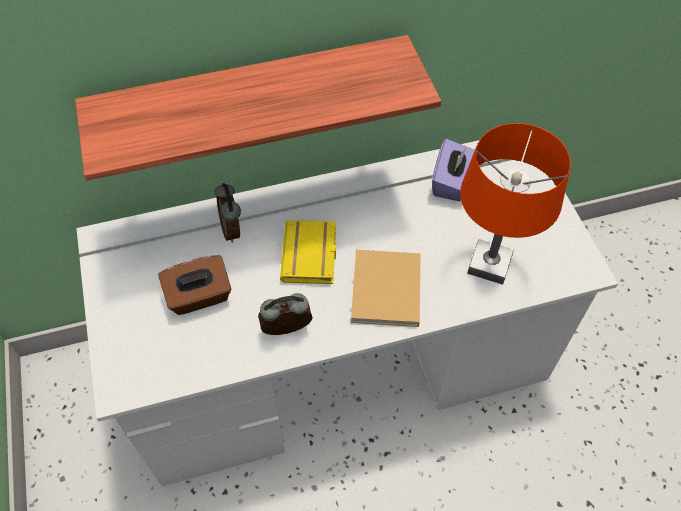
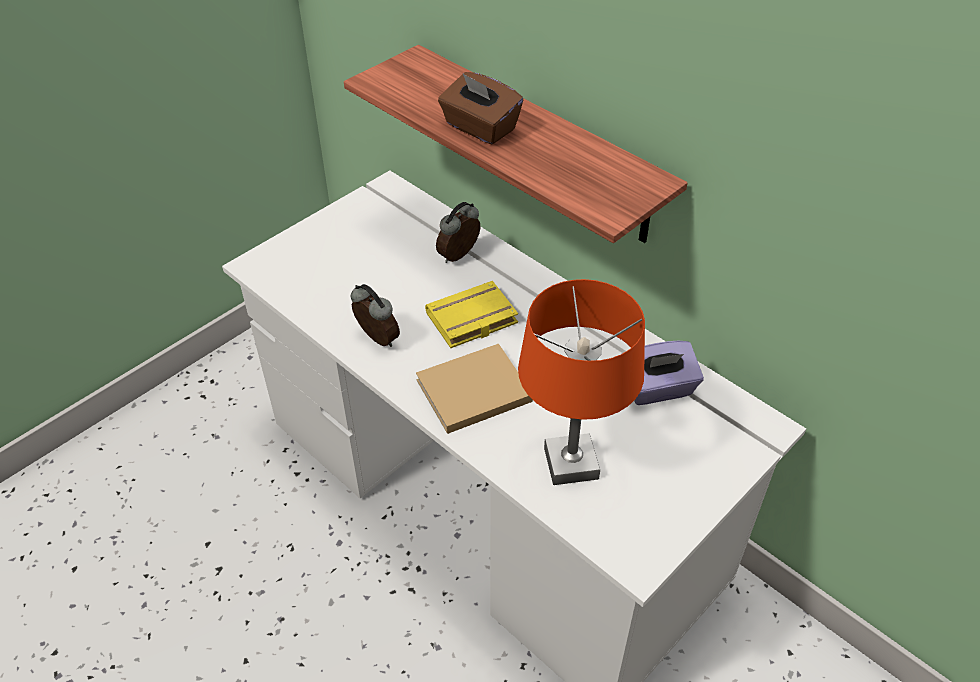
camera: 60 degrees right, 10 degrees down
(199, 297) = (373, 269): brown tissue box -> brown tissue box (480, 128)

